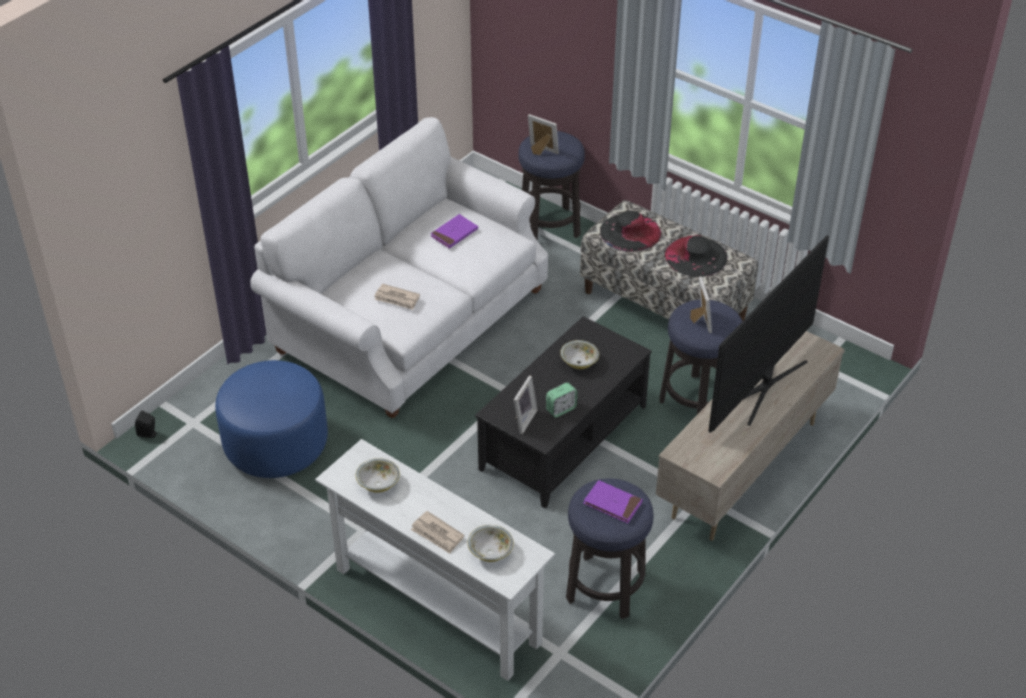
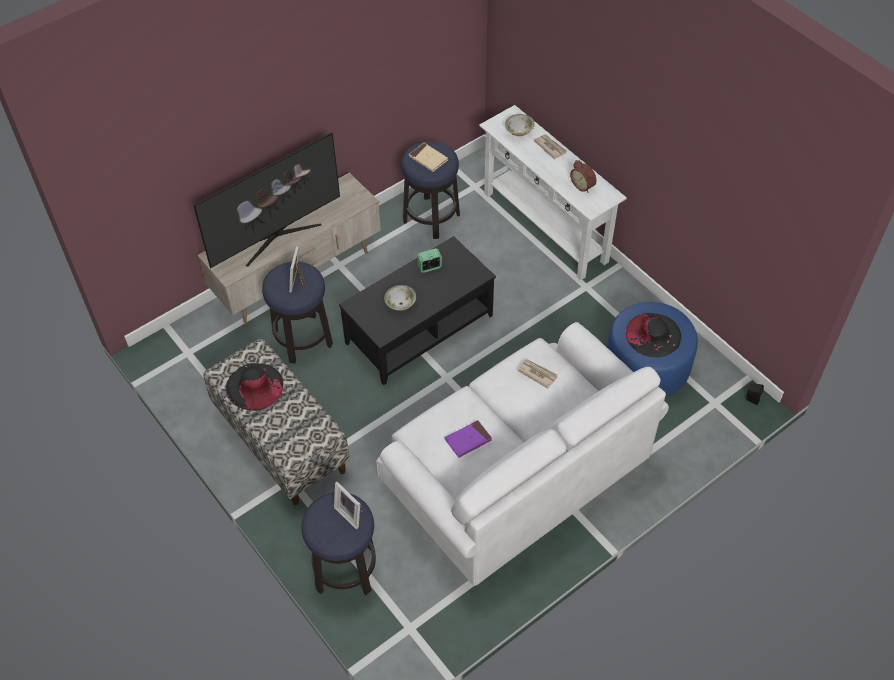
camera: 165 degrees left, 10 degrees up
(378, 484) = (583, 185): bowl -> alarm clock
(522, 419) = (461, 264): picture frame -> none
(612, 503) = (428, 159): purple book -> beige book
(630, 232) = (299, 428): black hat -> black hat (653, 335)

